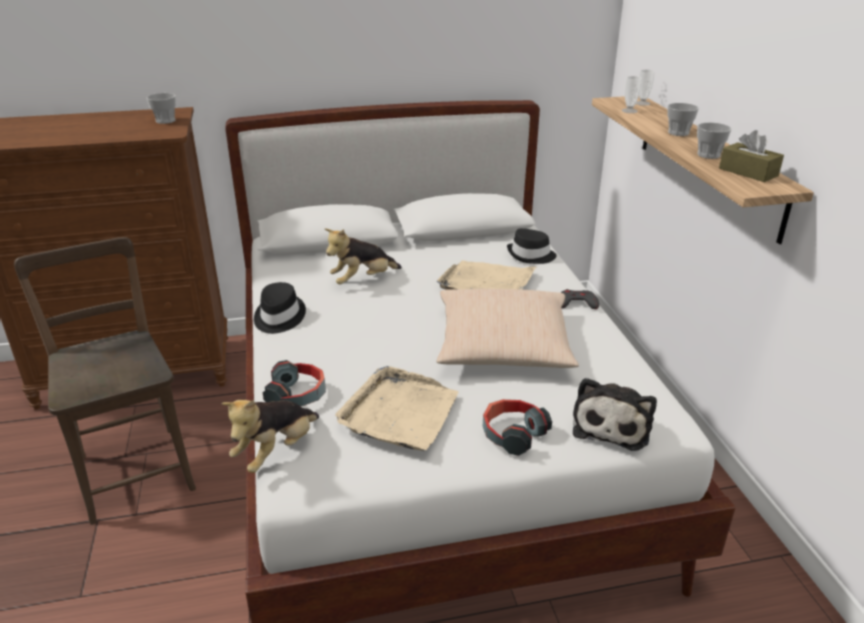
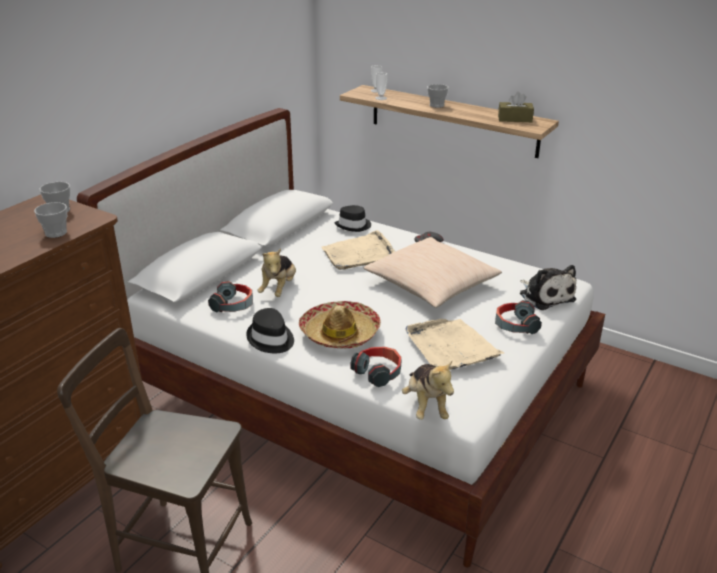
camera: 45 degrees left, 0 degrees up
(305, 276) = (233, 305): none -> headphones
(334, 342) = (340, 333): none -> hat
(708, 155) = (478, 115): cup -> cup (56, 233)

